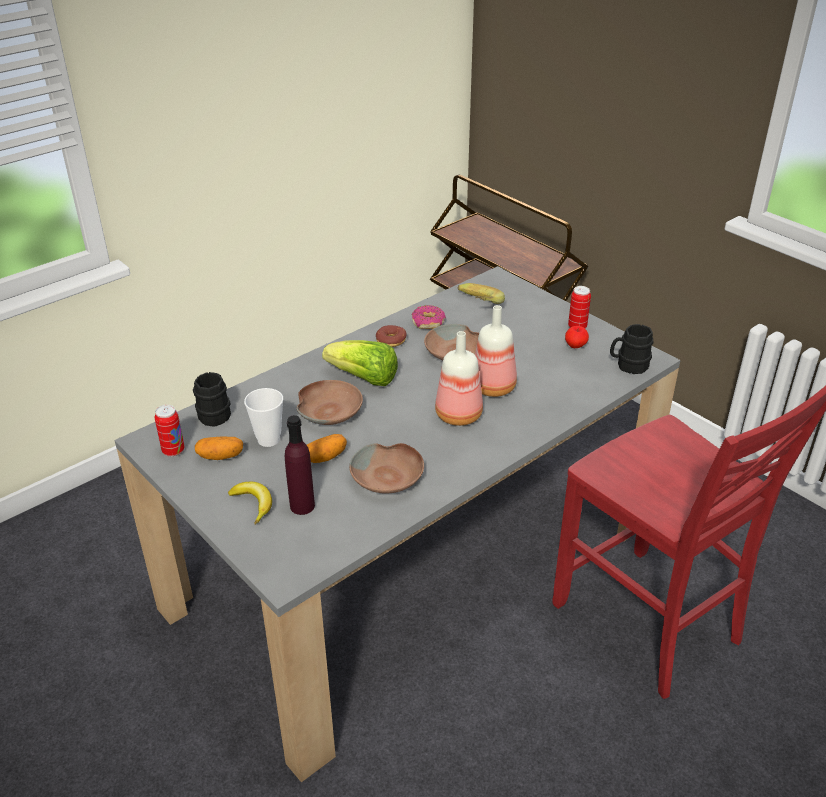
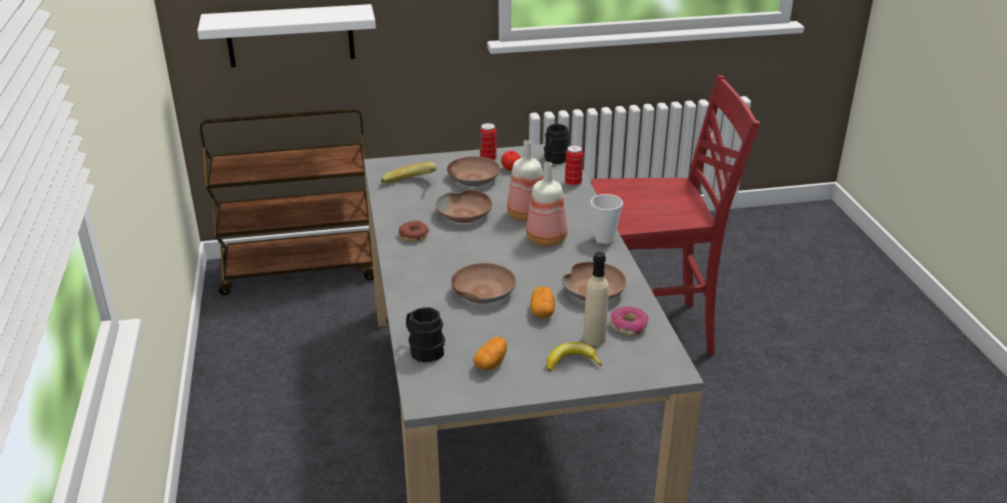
camera: 60 degrees left, 5 degrees down
(173, 451) = (458, 387): can -> can (573, 183)
(268, 439) = (491, 332): cup -> cup (604, 238)
(302, 506) = (594, 339): purple bottle -> beige bottle
(364, 378) = (454, 263): lettuce -> none
(428, 322) = (408, 212): donut -> donut (629, 326)
(529, 333) = (473, 178): none -> brown bowl
(557, 127) = (290, 36): none -> white shelf

